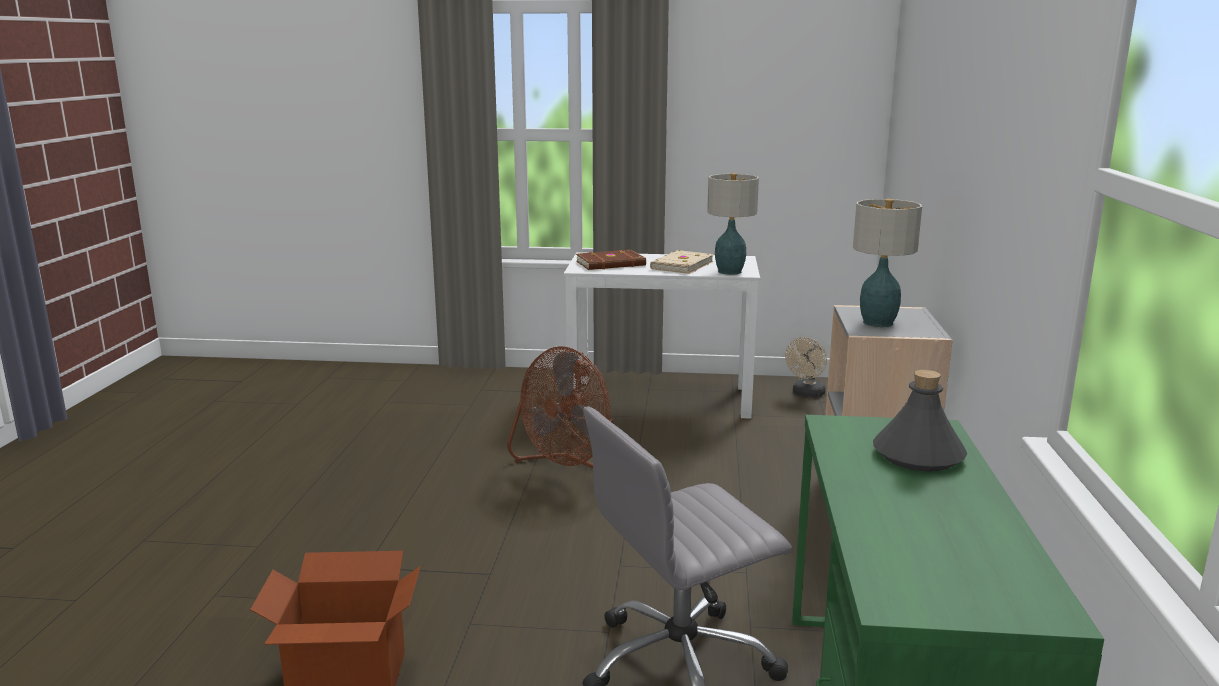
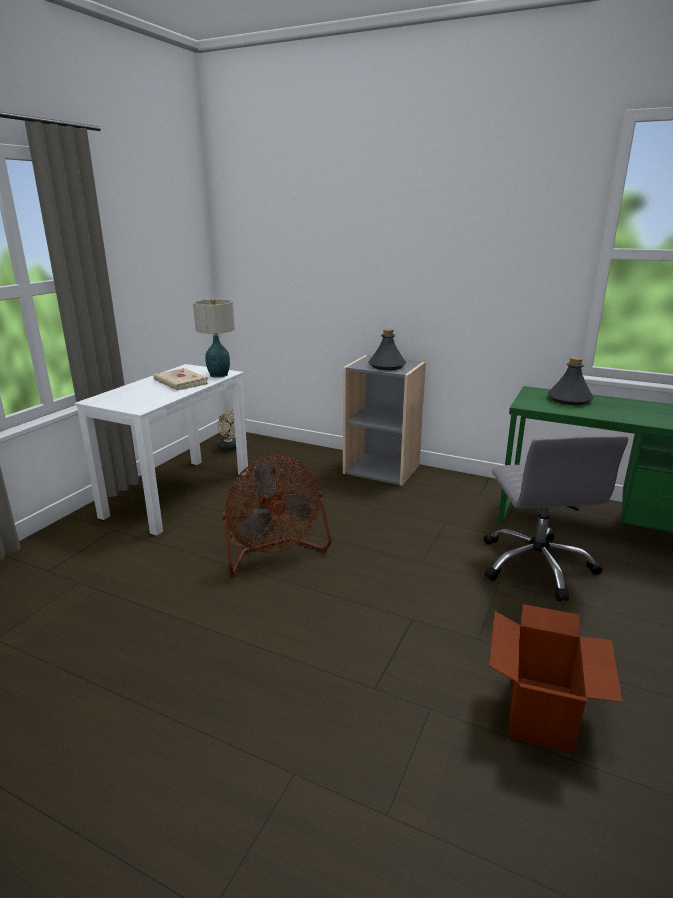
camera: 70 degrees left, 5 degrees up
(611, 264) = (139, 398): brown book -> none
(878, 322) = (386, 366): table lamp -> grey bottle

